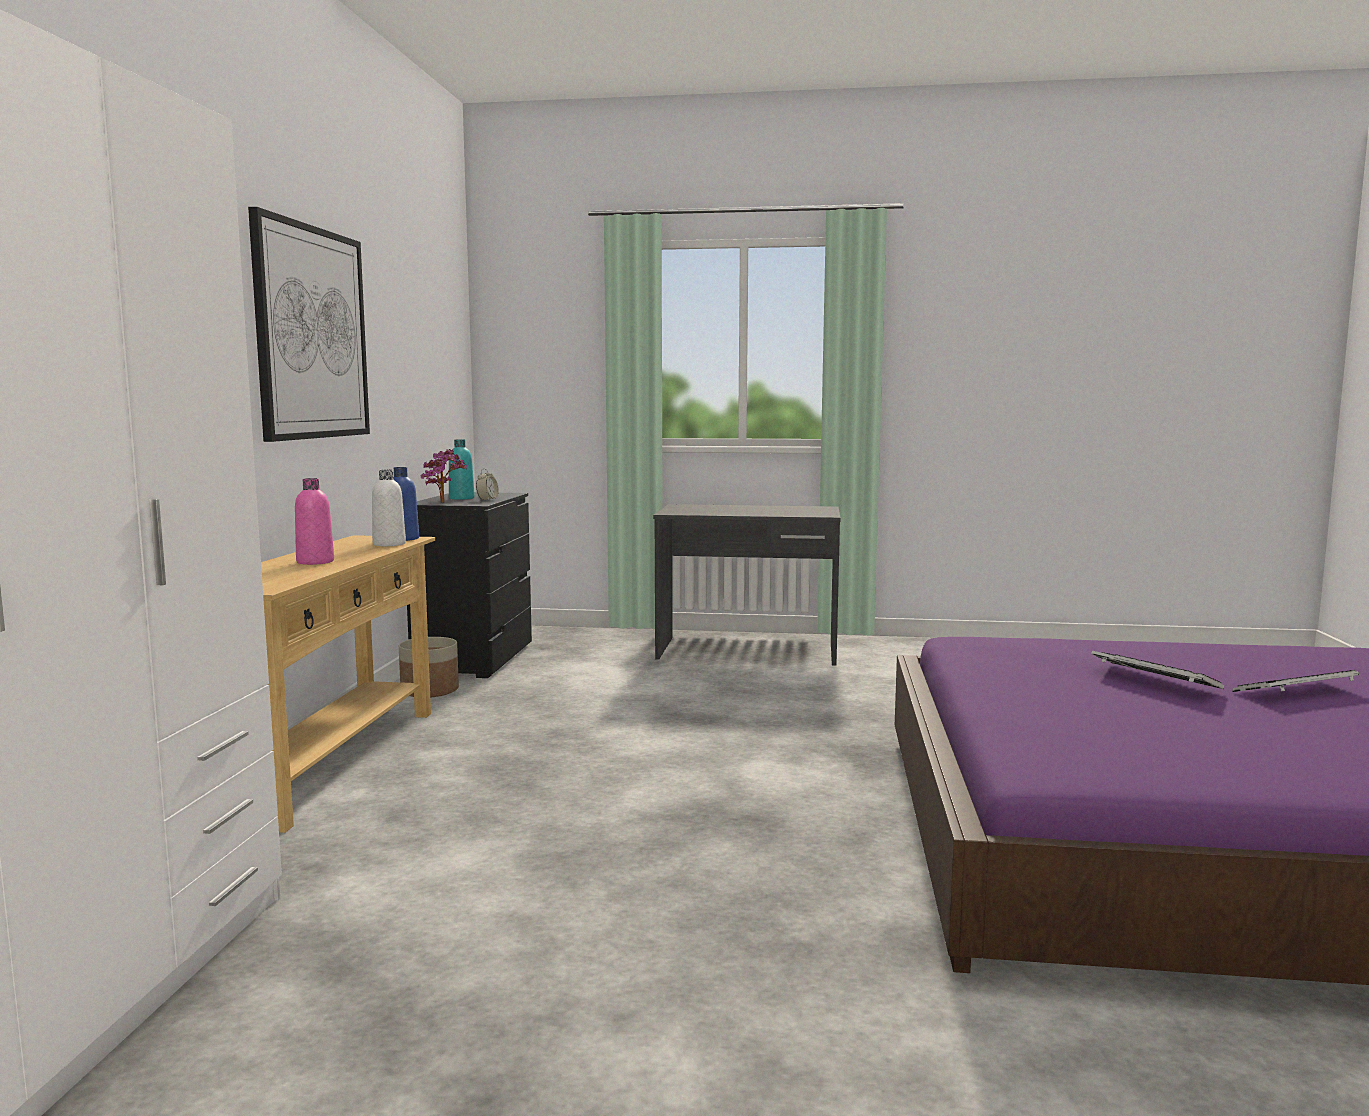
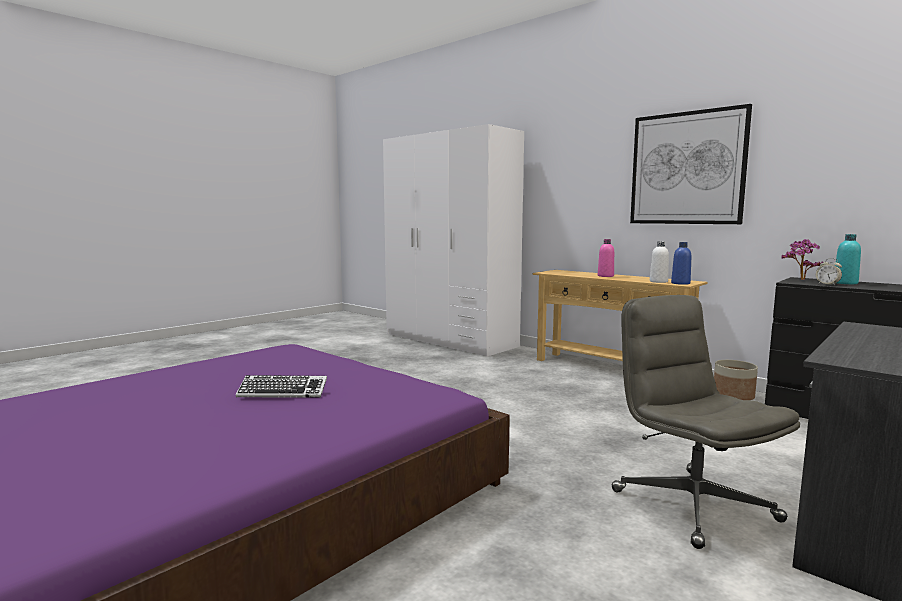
camera: 125 degrees right, 0 degrees up
(796, 686) = (692, 504): none -> grey office chair
(1295, 691) = (186, 416): keyboard -> none

